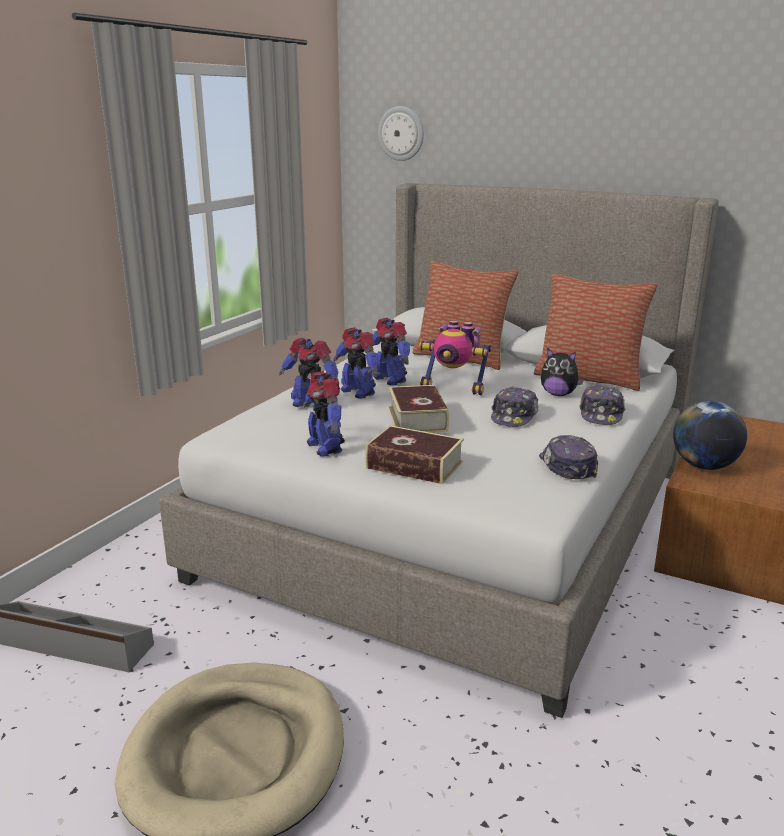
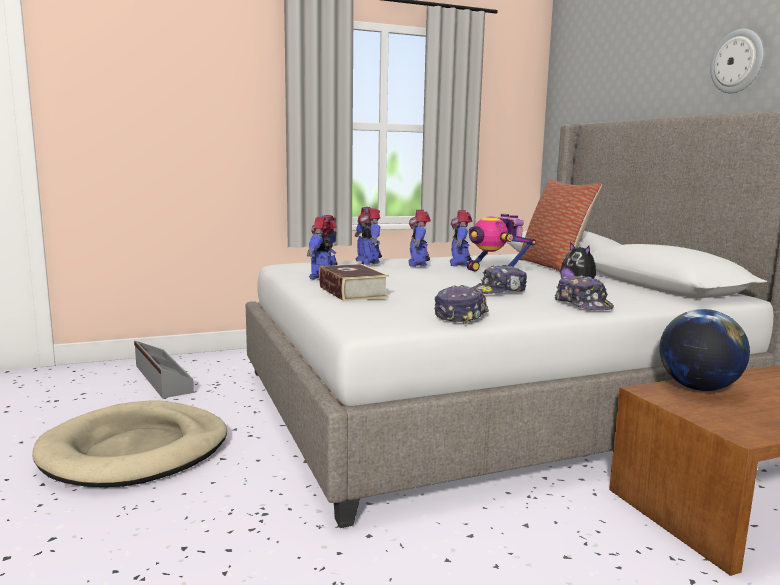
camera: 40 degrees right, 10 degrees down
(401, 133) = (583, 84): wall clock -> wall clock (737, 61)
(417, 419) = (419, 278): book -> none
(589, 377) = (640, 290): pillow -> none
(601, 414) = (583, 304): cap -> cap turned 75 degrees counterclockwise

